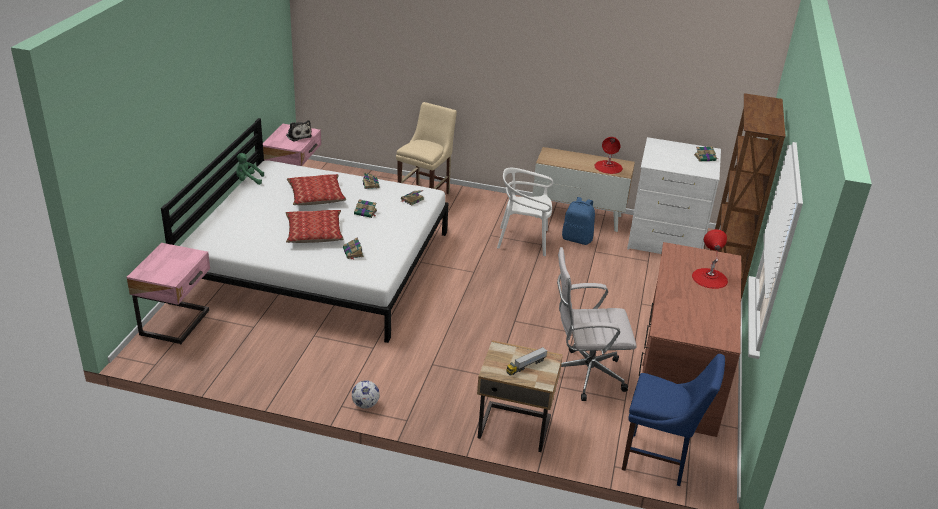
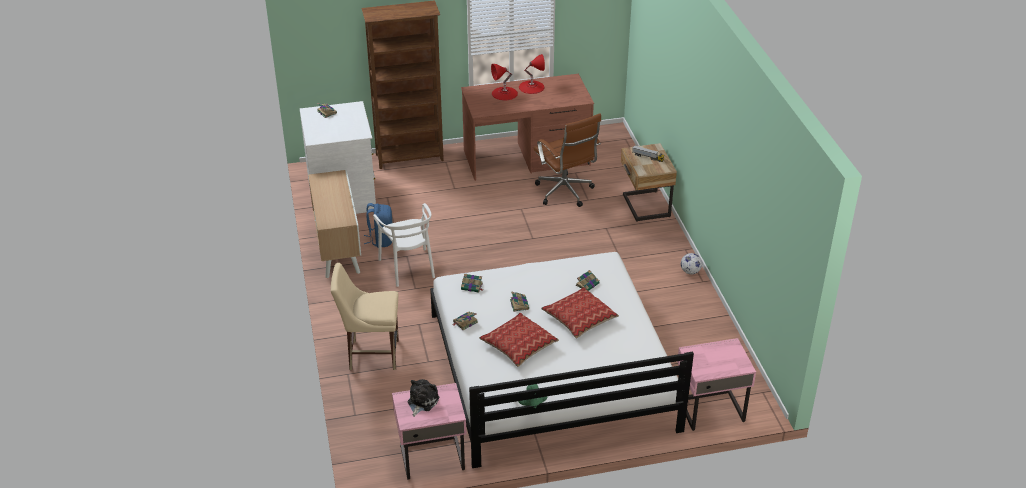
camera: 115 degrees left, 5 degrees up
(584, 375) = (565, 193): white office chair -> brown office chair
(608, 167) = (332, 185): red table lamp -> red table lamp (531, 87)
(659, 460) = (617, 150): blue chair -> none

